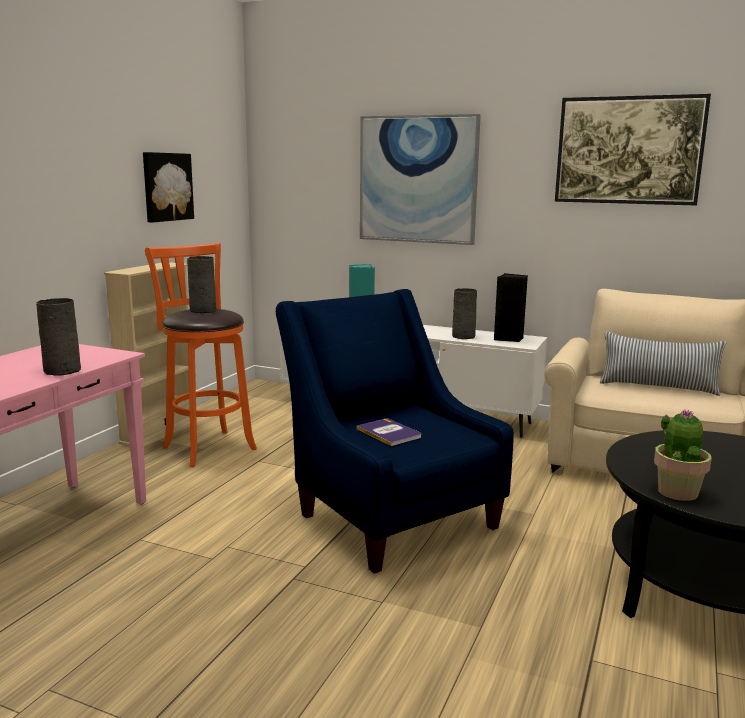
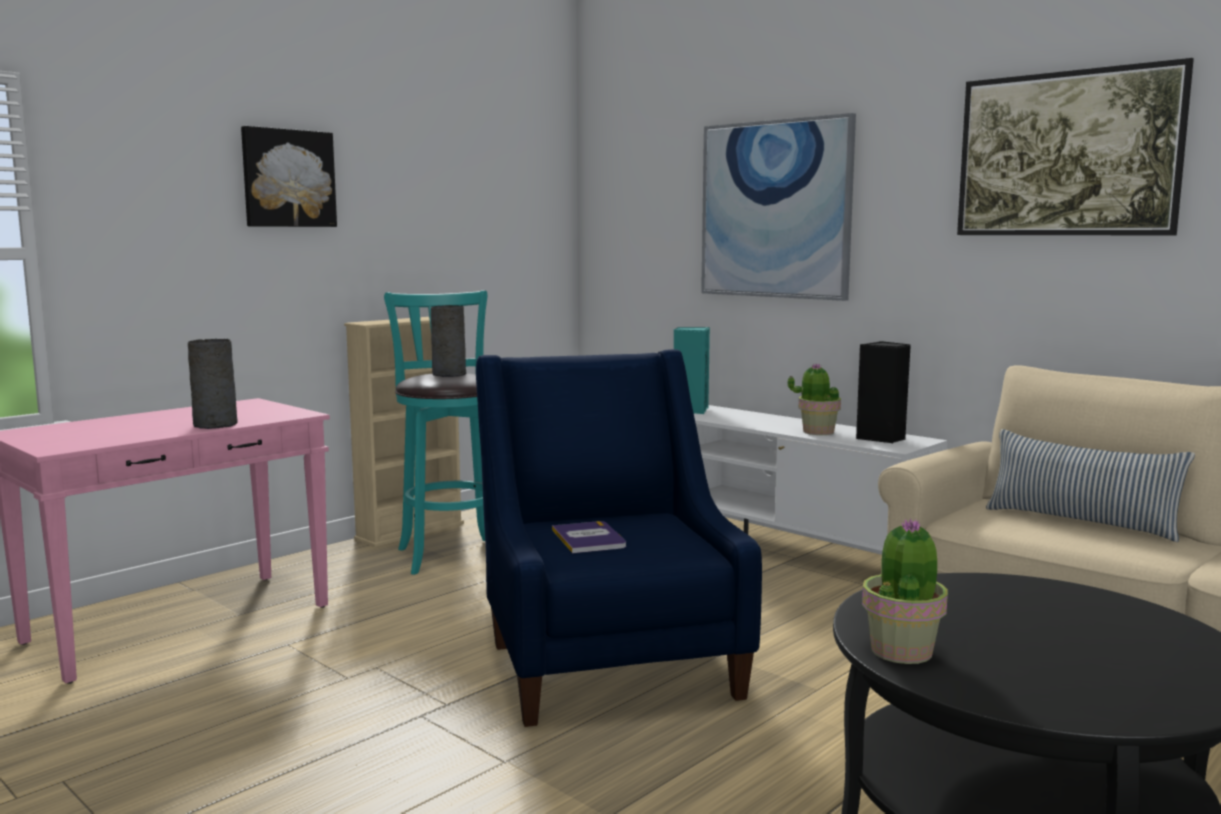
camera: 20 degrees right, 5 degrees down
(166, 187) = (445, 222): picture -> picture (288, 178)
(207, 447) = (450, 554): orange stool -> turquoise stool
(464, 336) = (817, 432): grey vase -> potted plant

